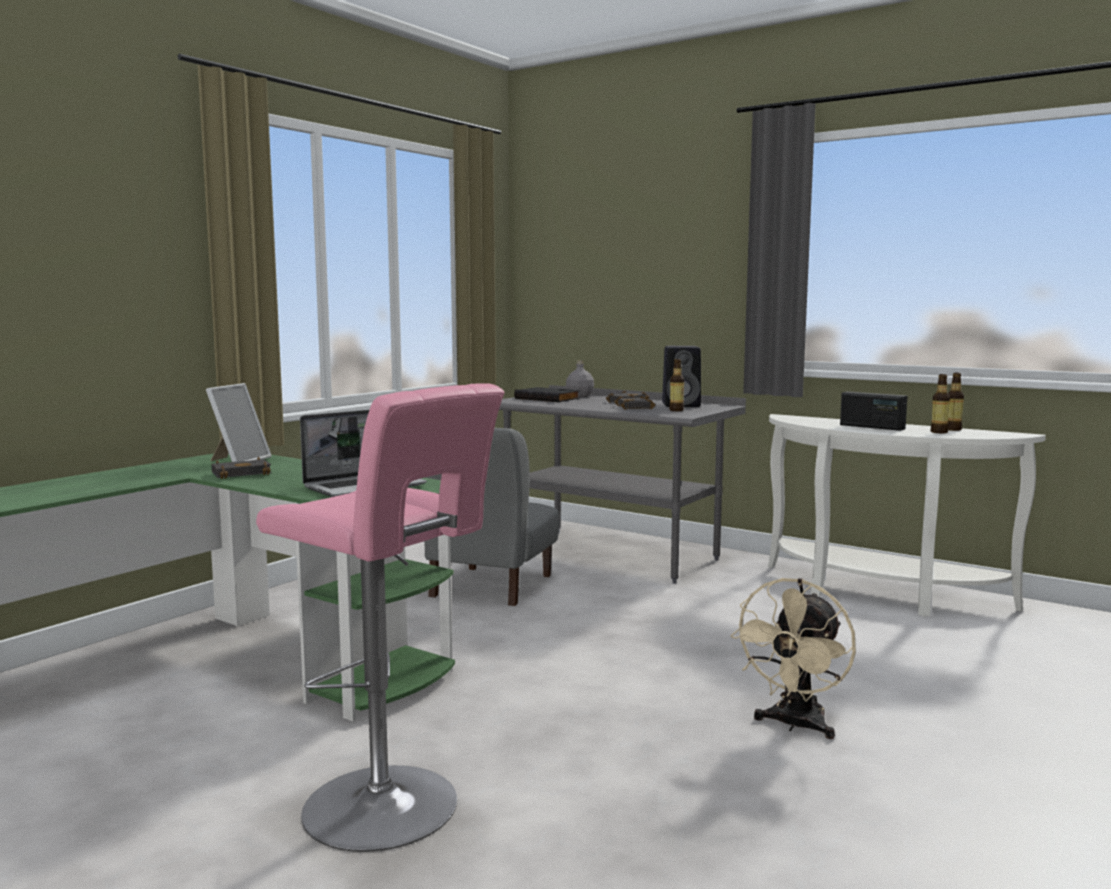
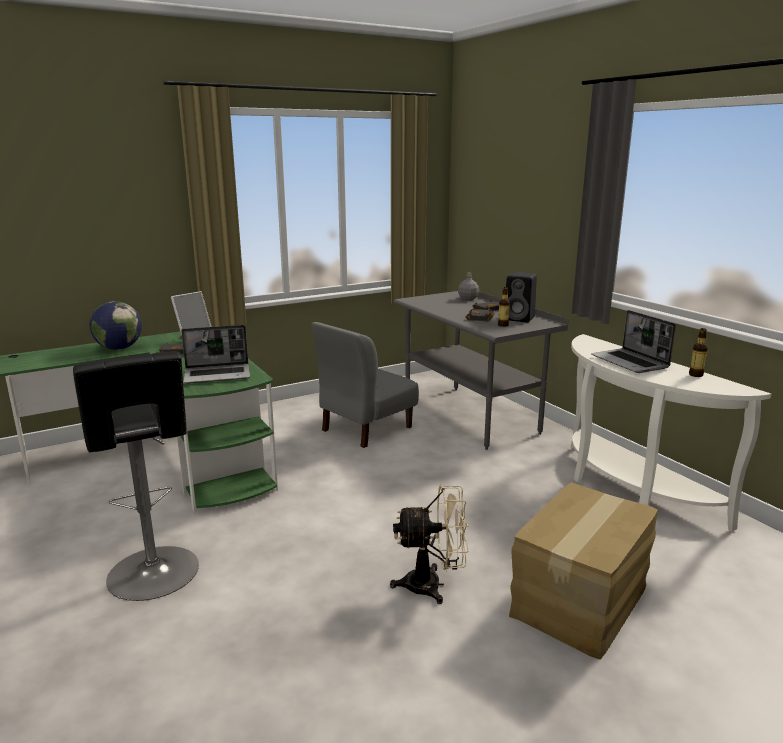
camera: 25 degrees right, 10 degrees up
(124, 479) = (119, 348): none -> globe
(389, 809) = (155, 576): pink stool -> black stool
(548, 398) = (441, 300): black book -> none
(795, 725) = (432, 585): beige fan -> beige fan turned 150 degrees counterclockwise
(872, 427) = (630, 362): radio -> laptop
(939, 432) = (675, 377): bottle -> none
(970, 701) = (581, 601): none -> cardboard box

